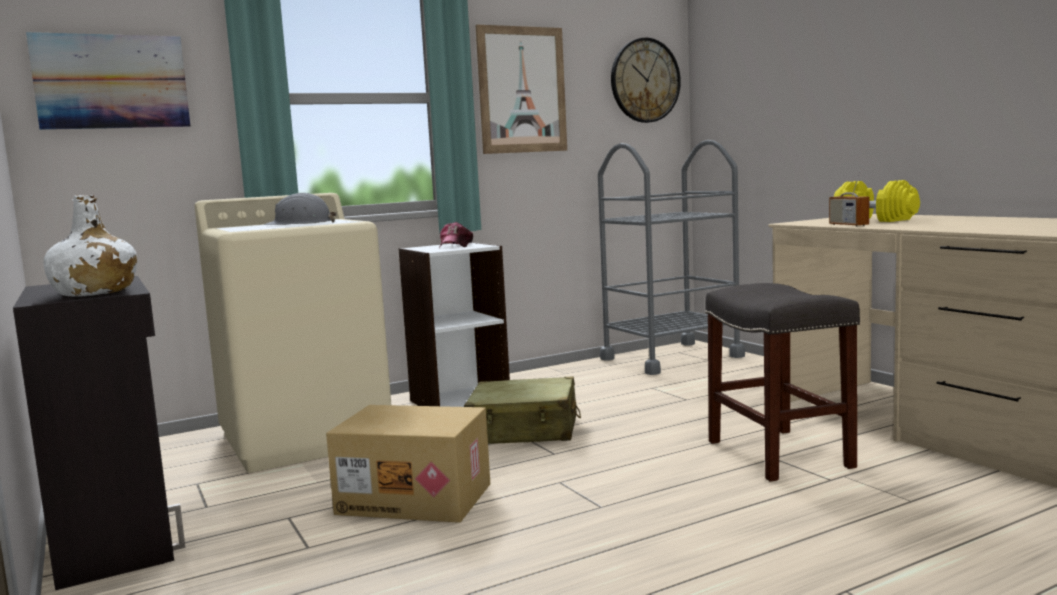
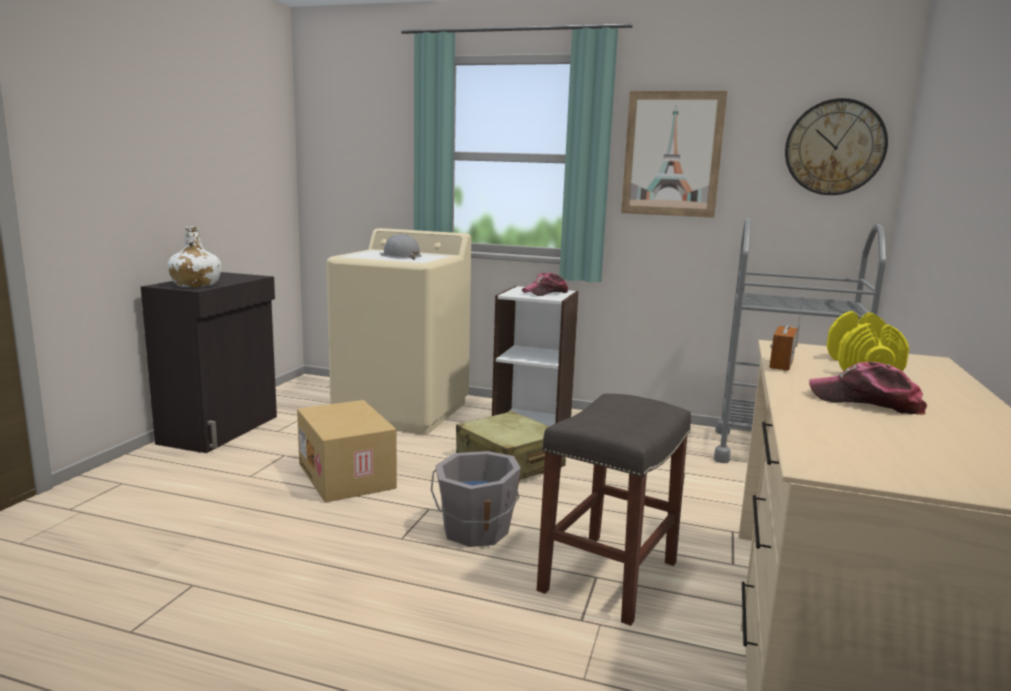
camera: 45 degrees right, 5 degrees up
(112, 82) = (351, 141): picture -> none
(635, 476) = (475, 531): none -> grey bucket
(956, 224) = (866, 402): none -> cap

